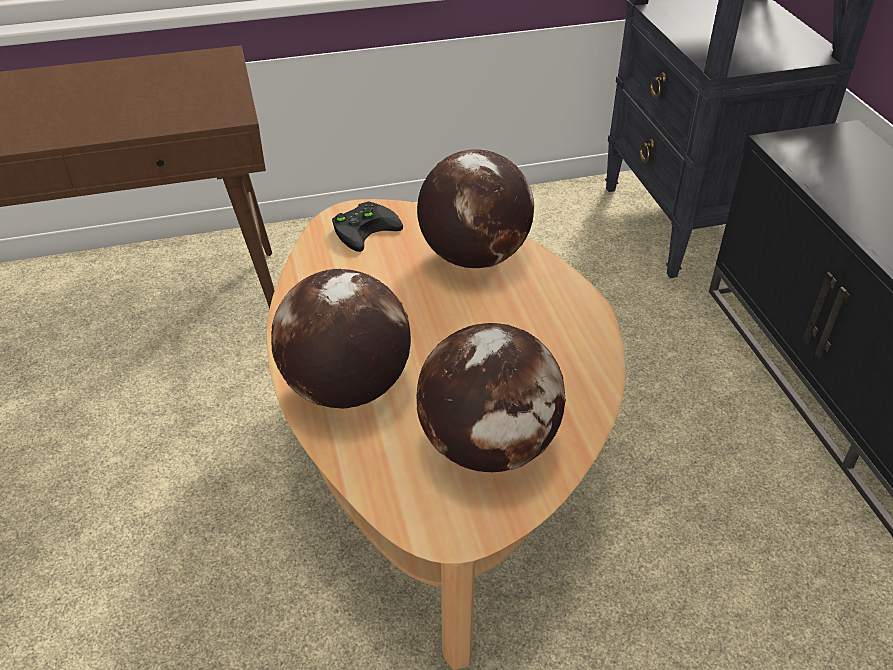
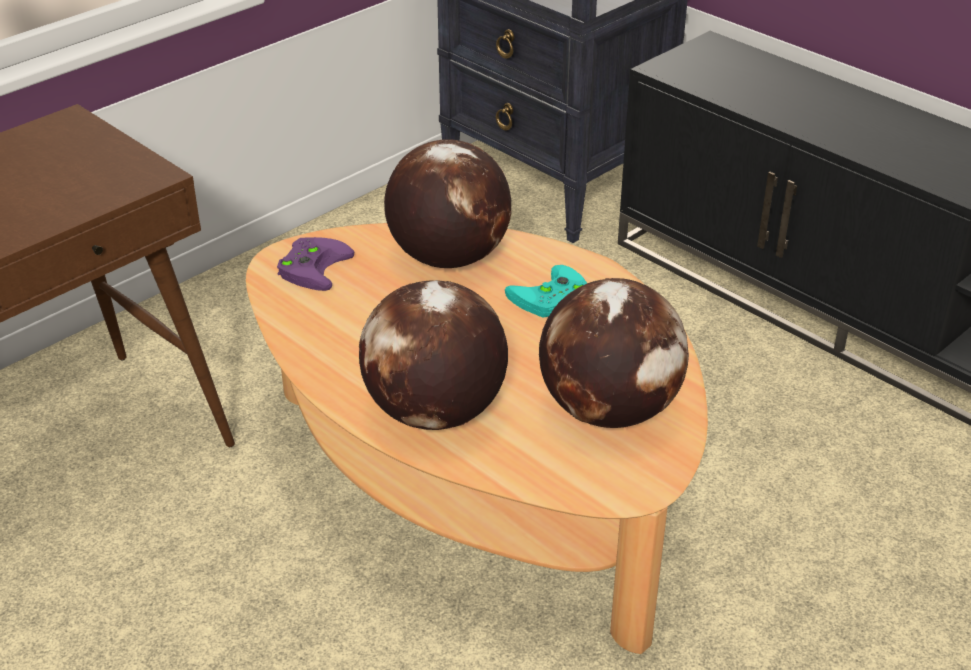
camera: 30 degrees left, 5 degrees down
(365, 228) = (312, 266): black game controller -> purple game controller
(525, 322) = (549, 299): none -> turquoise game controller

